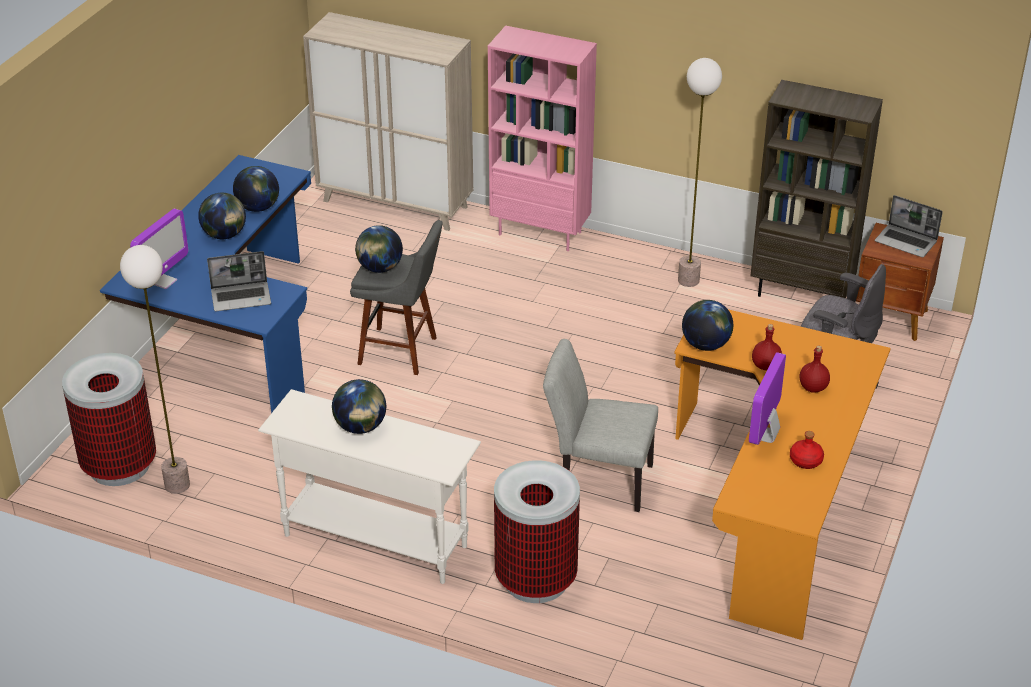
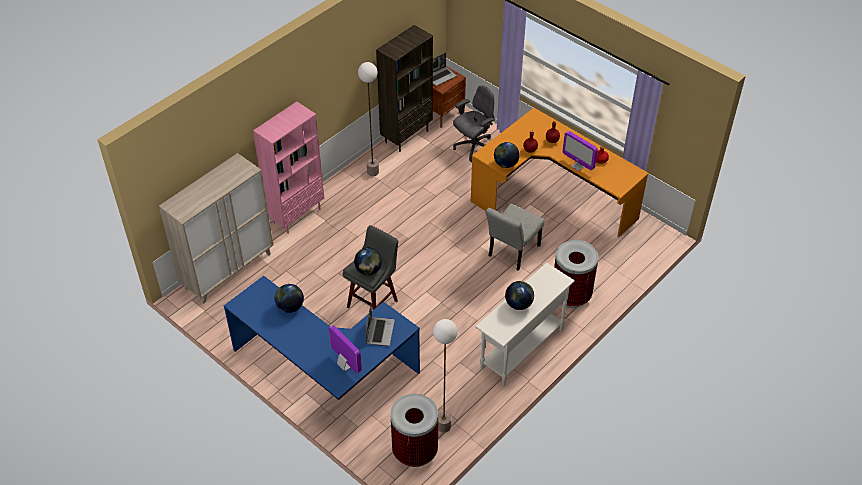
camera: 70 degrees left, 10 degrees up
(225, 235) = (311, 328): globe -> none

